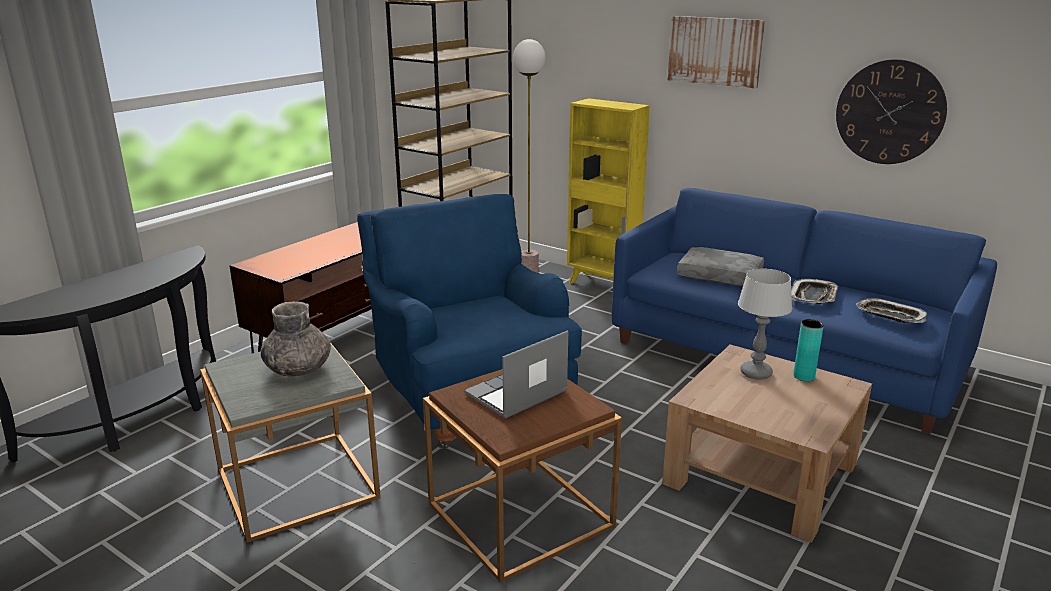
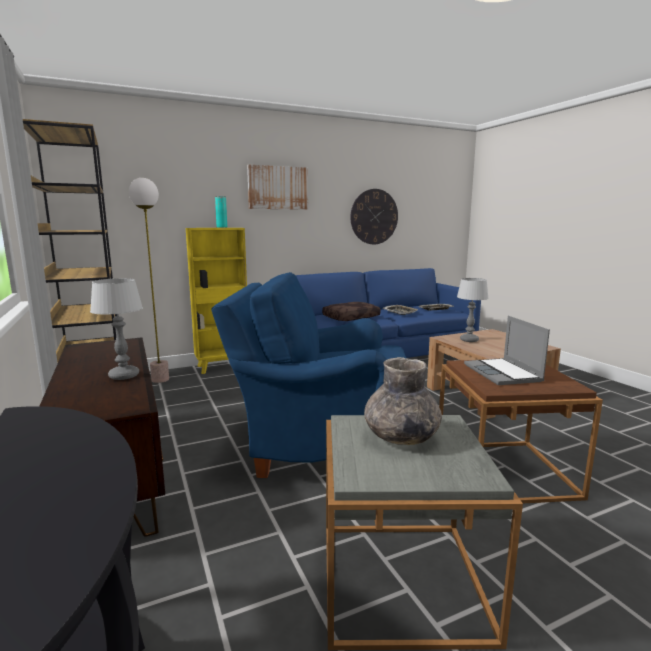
camera: 60 degrees left, 10 degrees down
(339, 251) = (125, 376): none -> table lamp
(720, 275) = (351, 317): grey pillow -> brown pillow
(804, 376) = (478, 335): turquoise vase -> turquoise vase (222, 227)

